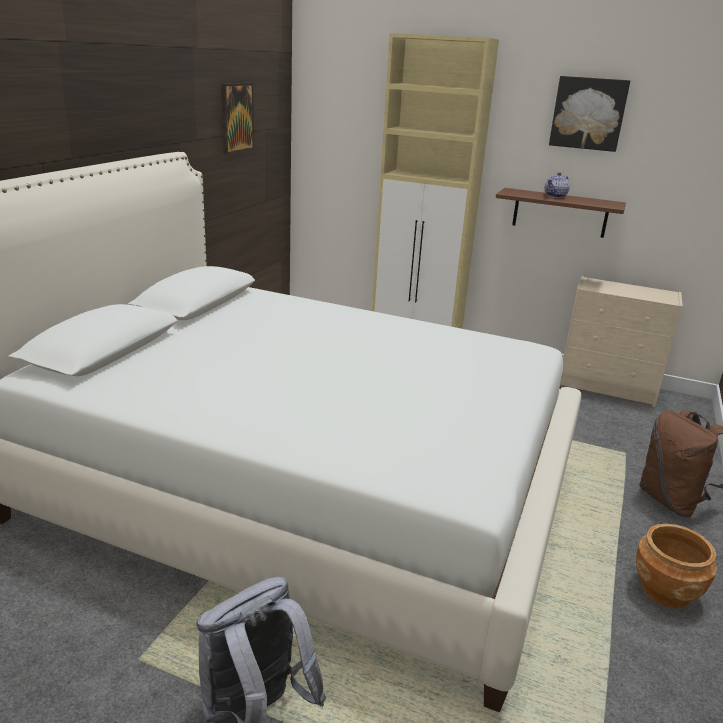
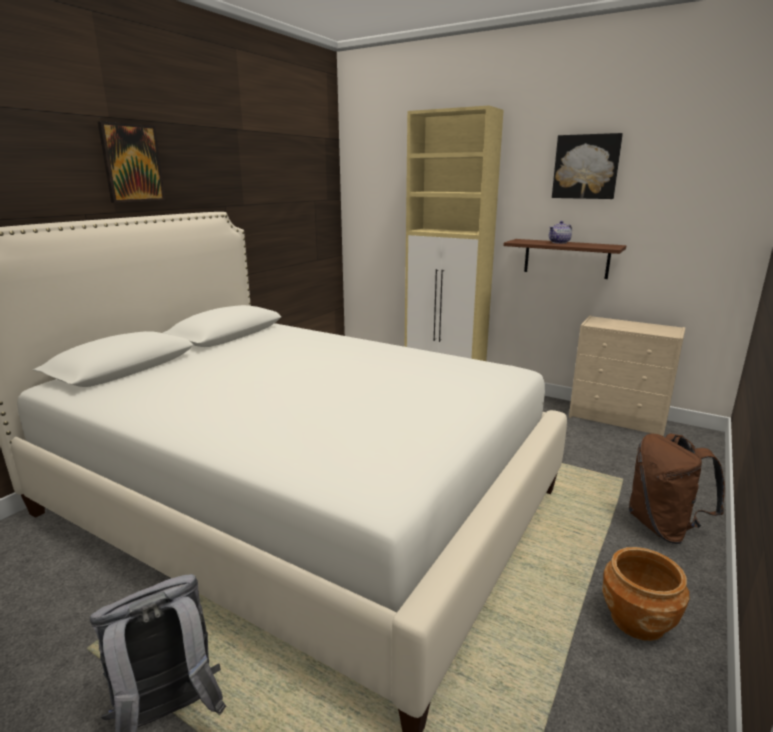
camera: 10 degrees right, 5 degrees down
(236, 117) = (283, 188): picture -> picture (132, 163)

